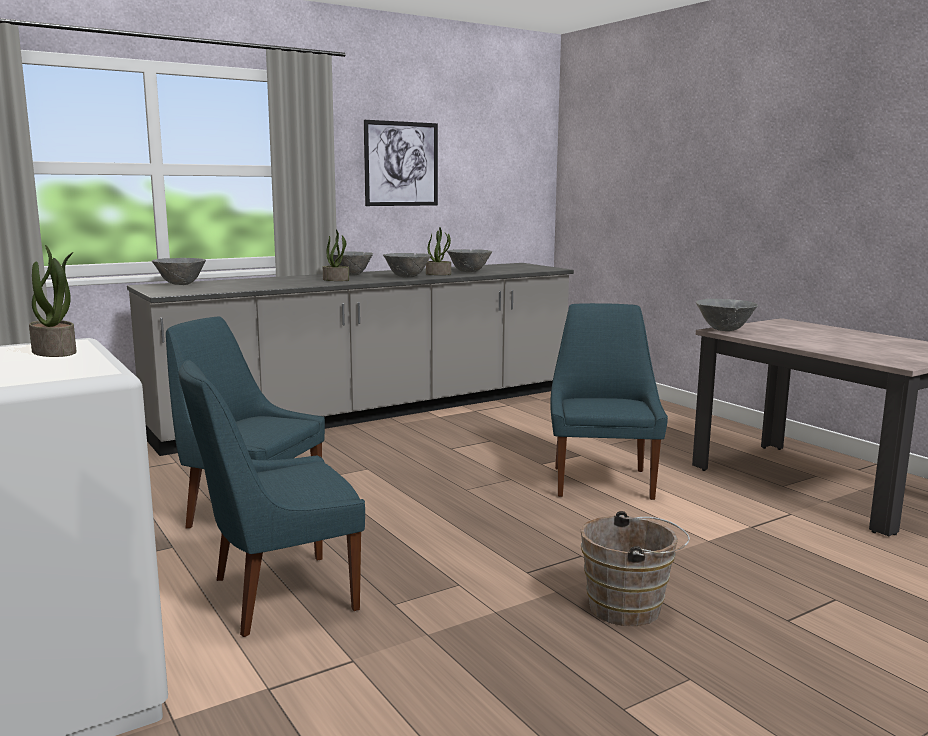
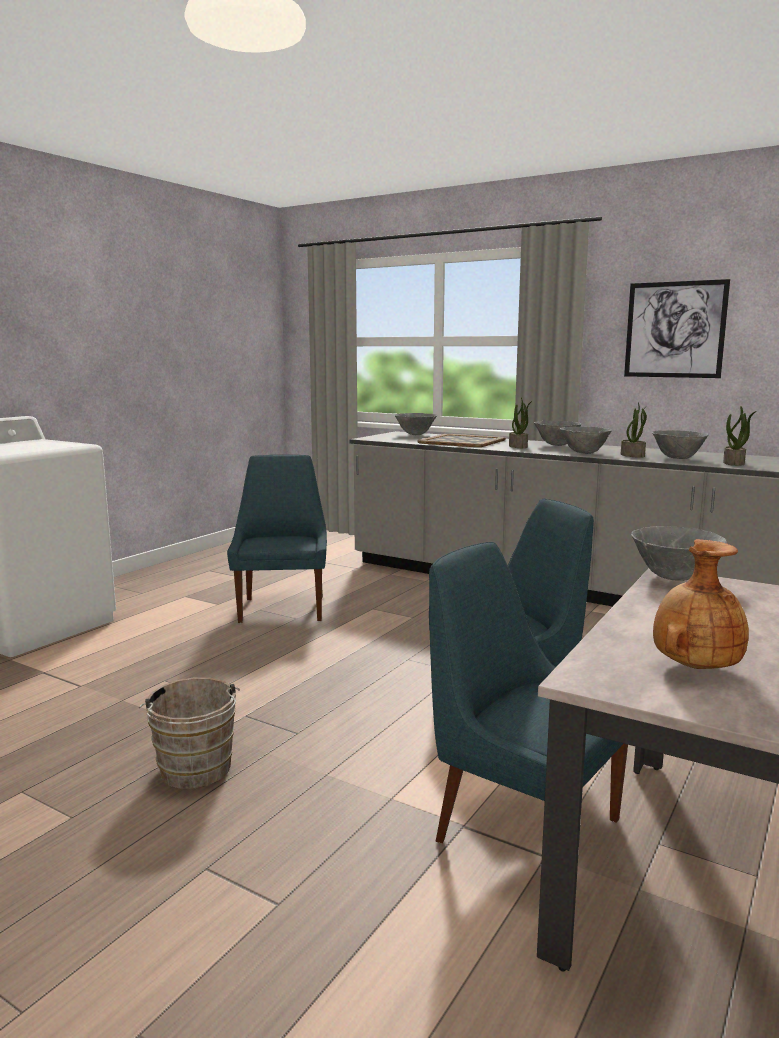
camera: 65 degrees right, 0 degrees up
(55, 352) = (48, 446): potted plant -> potted plant (734, 463)
(269, 283) = (462, 441): none -> tray
(278, 595) = (162, 645): blue chair -> blue chair (521, 827)
(883, 350) = (694, 667): none -> brown vase

